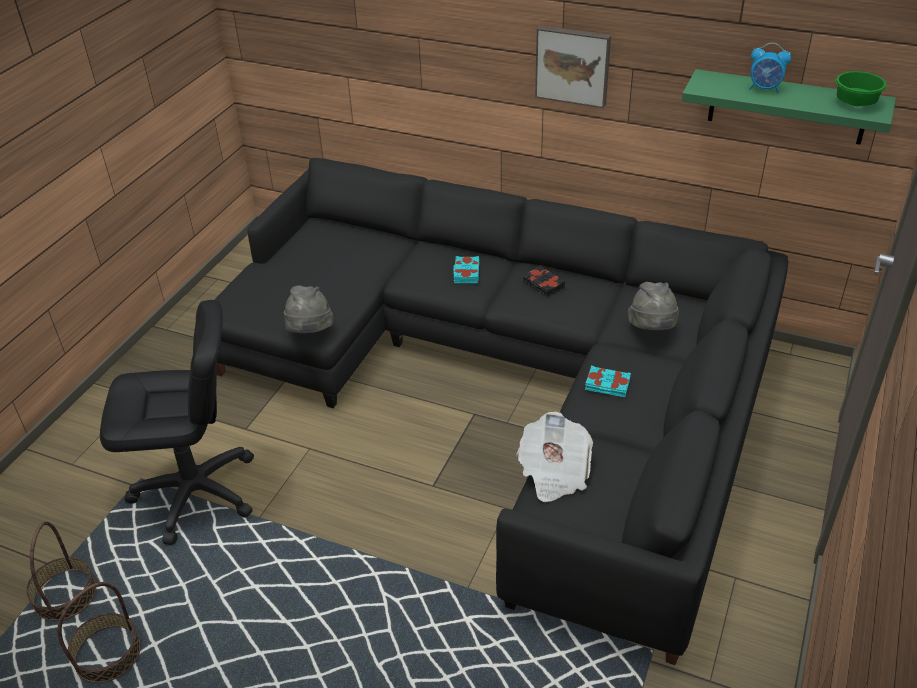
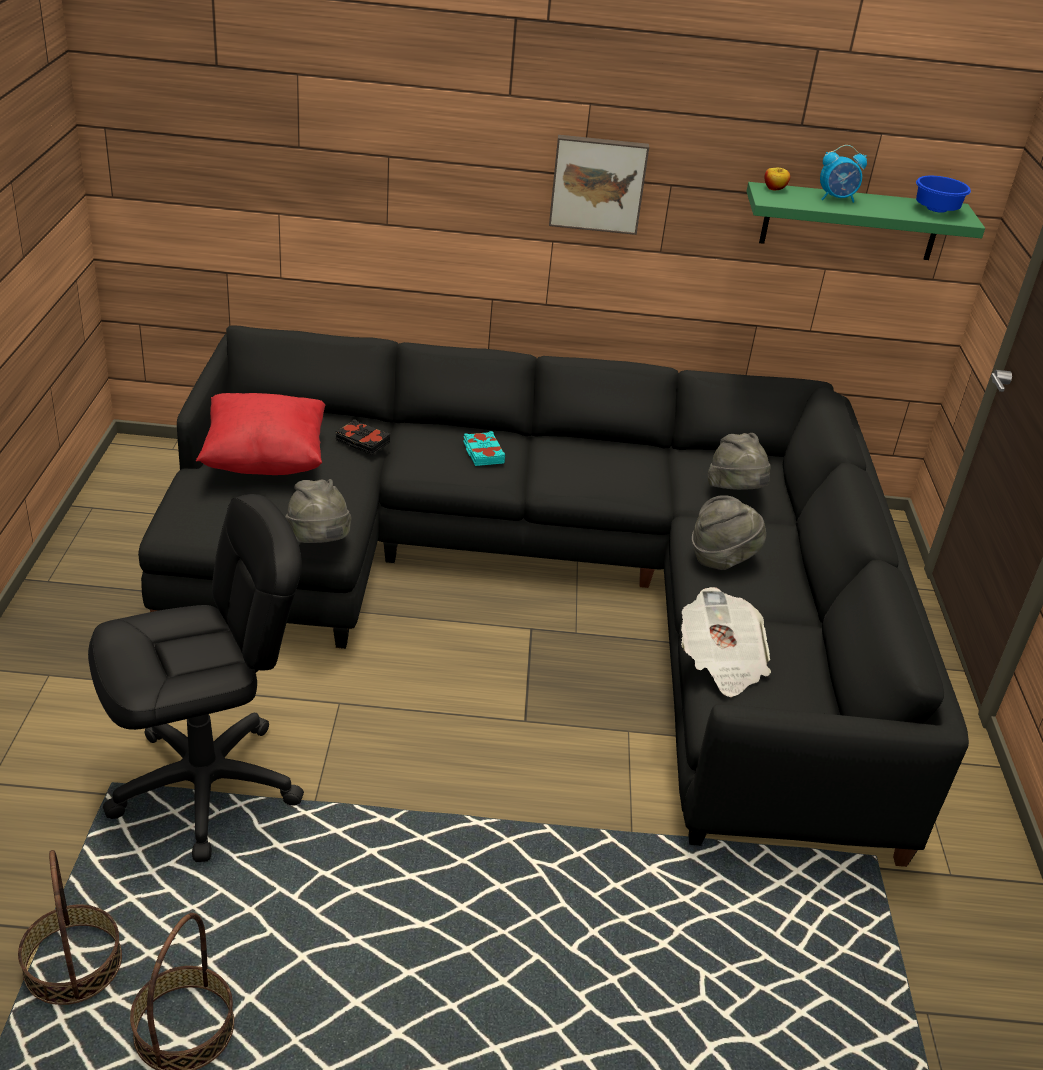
camera: 25 degrees left, 5 degrees down
(306, 262) = (265, 460): none -> red pillow
(543, 284) = (583, 457): black book -> black book (362, 442)
(607, 385) = (722, 559): turquoise book -> grey hat
(713, 77) = (774, 188): none -> apple
(855, 102) = (935, 209): green bowl -> blue bowl

